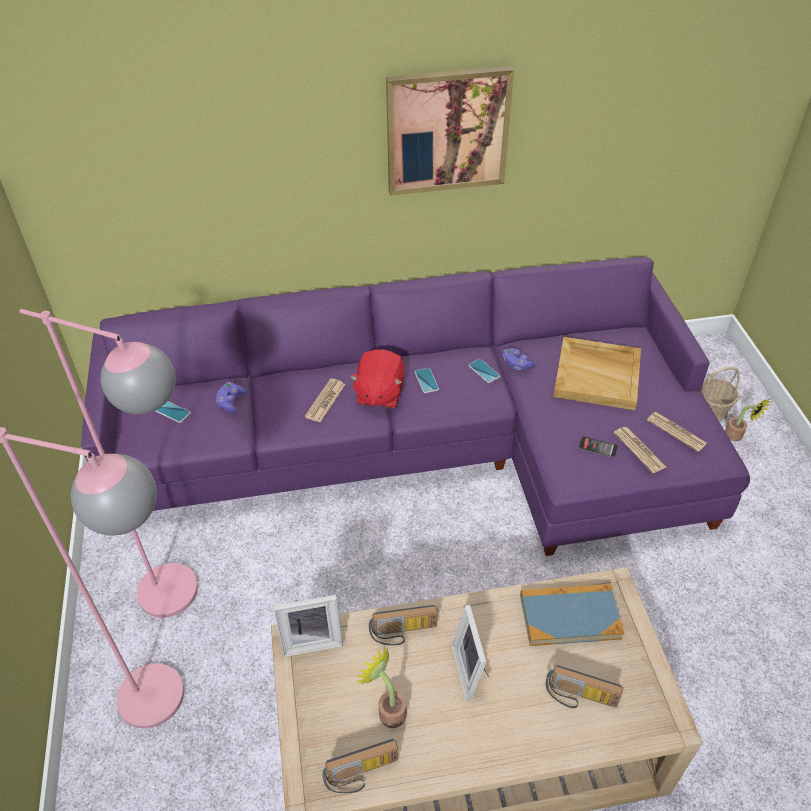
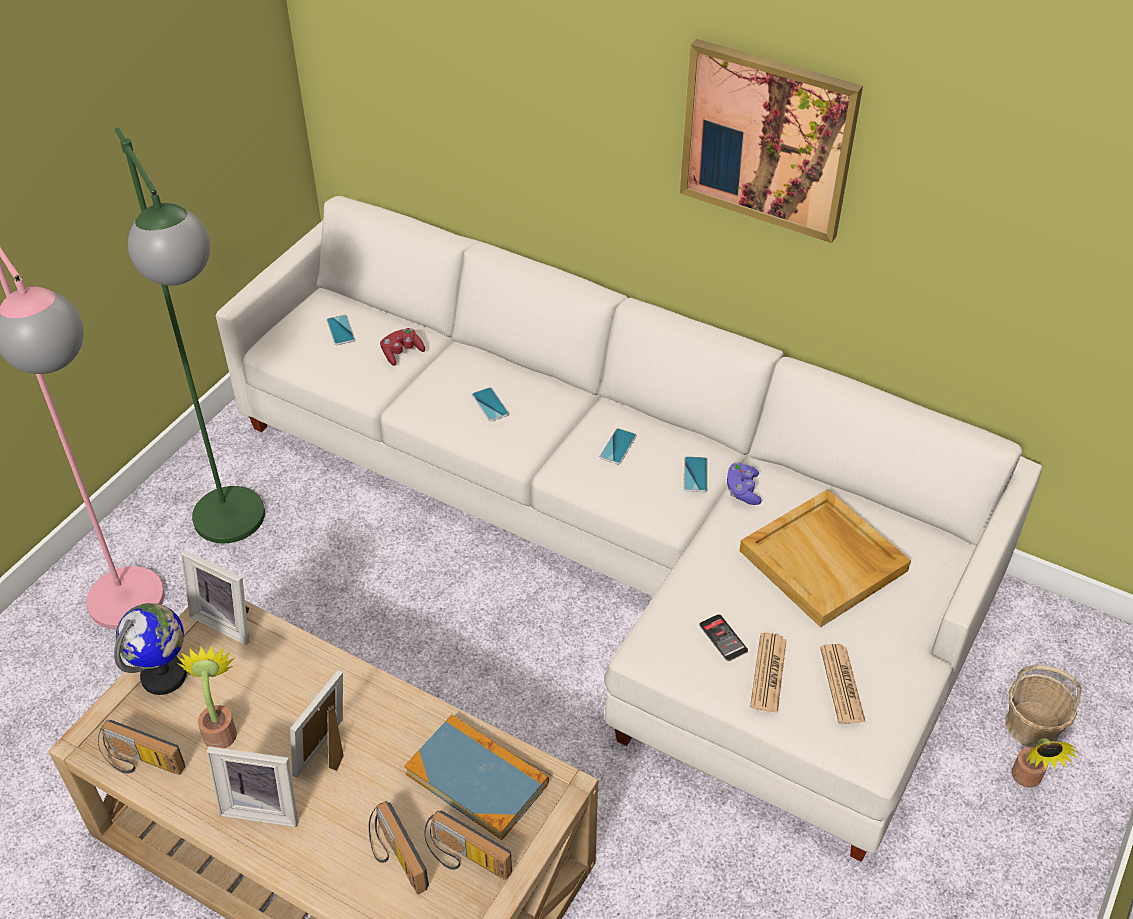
camera: 40 degrees right, 0 degrees up
(187, 597) = (238, 533): pink floor lamp -> green floor lamp
(231, 402) = (402, 353): purple game controller -> red game controller
(311, 707) = (164, 676): none -> globe
(325, 401) = (490, 405): newspaper -> phone
(379, 393) = (555, 431): red plush toy -> none
(403, 633) = (308, 674): radio -> radio (465, 860)
(433, 444) = (627, 541): purple sofa -> white sofa
(471, 733) = (263, 805): none -> picture frame

